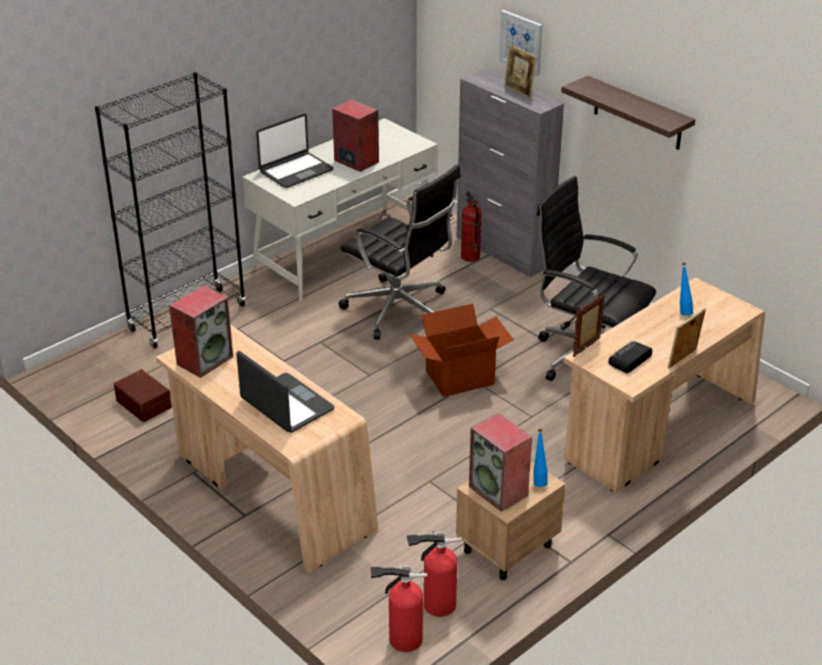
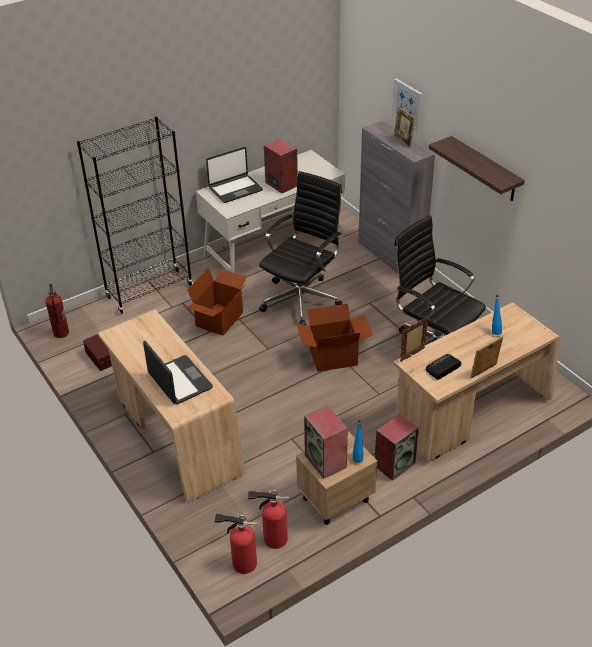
camera: 10 degrees right, 5 degrees up
(205, 360) = (131, 338): speaker -> speaker (394, 464)
(294, 345) = (220, 320): none -> cardboard box
(400, 311) = (302, 299): black office chair -> black office chair turned 105 degrees counterclockwise
(469, 257) = (364, 259): fire extinguisher -> fire extinguisher (61, 333)

